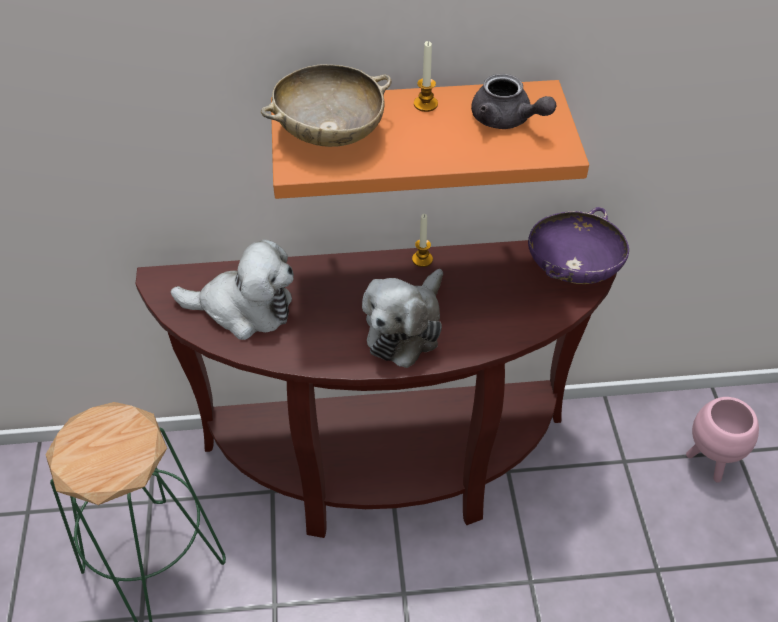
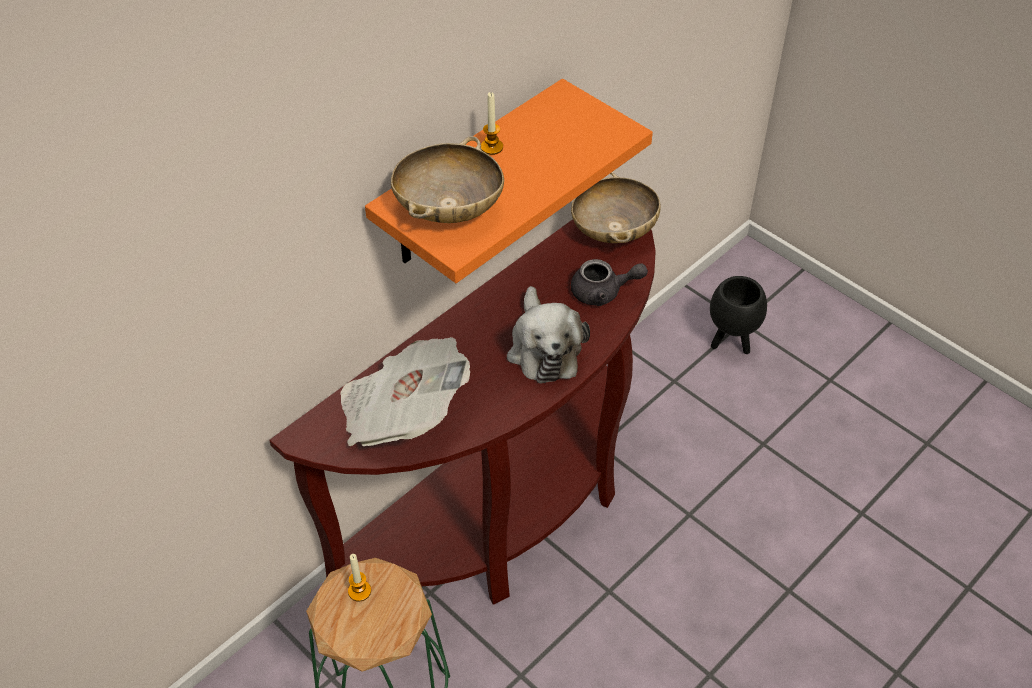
camera: 40 degrees left, 0 degrees up
(244, 309) = (402, 413): plush toy -> newspaper
(422, 259) = (499, 289): candle -> candle (359, 591)
(507, 120) = (563, 128): grey teapot -> grey teapot (603, 292)
(572, 268) = (613, 231): purple bowl -> beige bowl
(710, 462) = (731, 342): pink planter -> black planter

